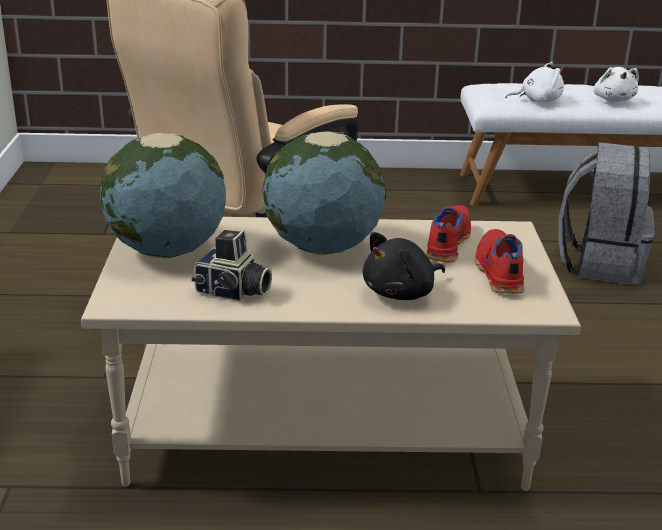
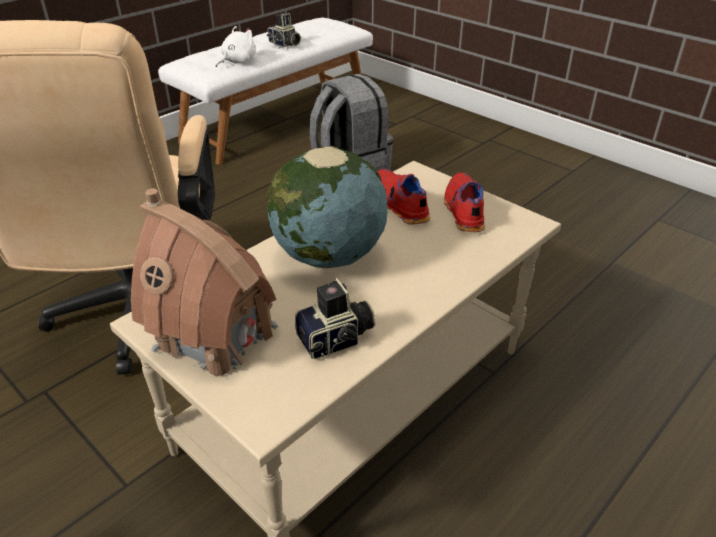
camera: 45 degrees left, 10 degrees up
(166, 251) = (215, 336): globe -> toy house
(401, 293) = (441, 263): black plush toy -> none
(497, 272) = (462, 211): red shoe -> red shoe turned 45 degrees clockwise
(613, 100) = (284, 44): white plush toy -> camera

